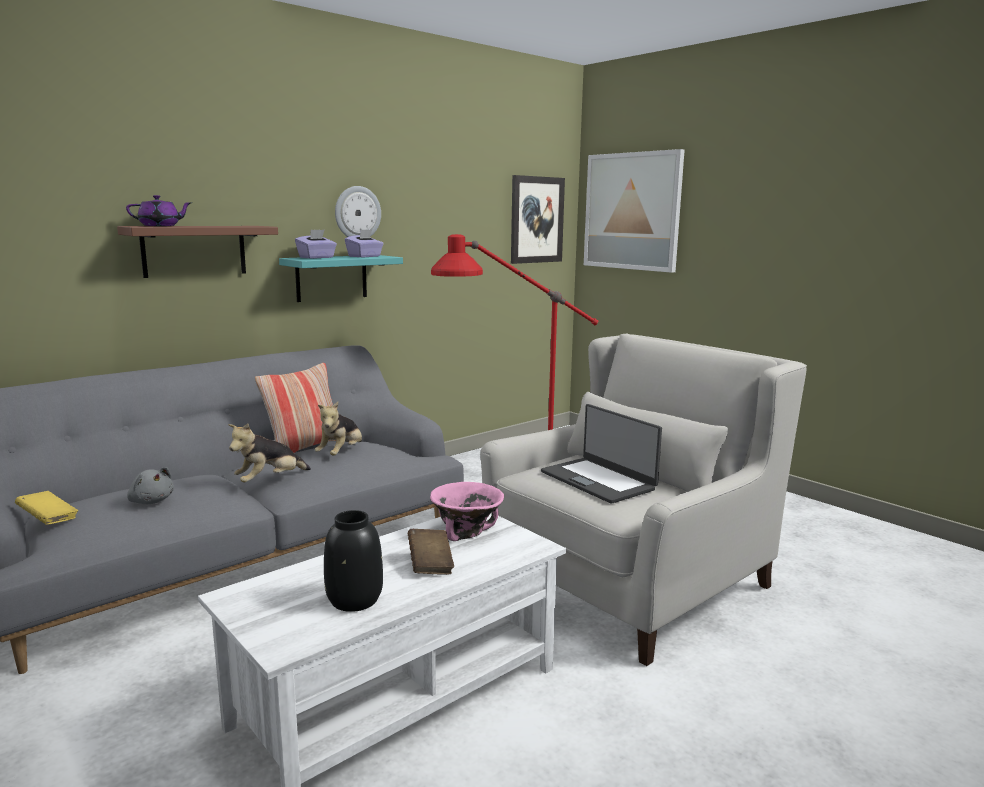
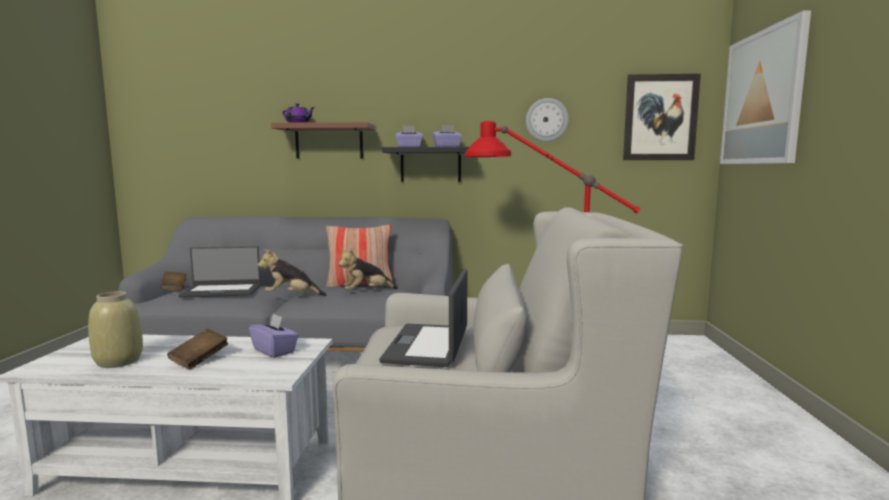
camera: 45 degrees right, 5 degrees down
(48, 519) = (174, 288): yellow book -> brown book
(151, 501) = (222, 291): grey plush toy -> laptop
(331, 278) = (430, 165): turquoise shelf -> black shelf
(355, 600) = (118, 362): black vase -> beige vase
(357, 213) = (455, 114): wall clock -> wall clock (547, 120)
(466, 531) = (274, 351): pink bowl -> purple tissue box

